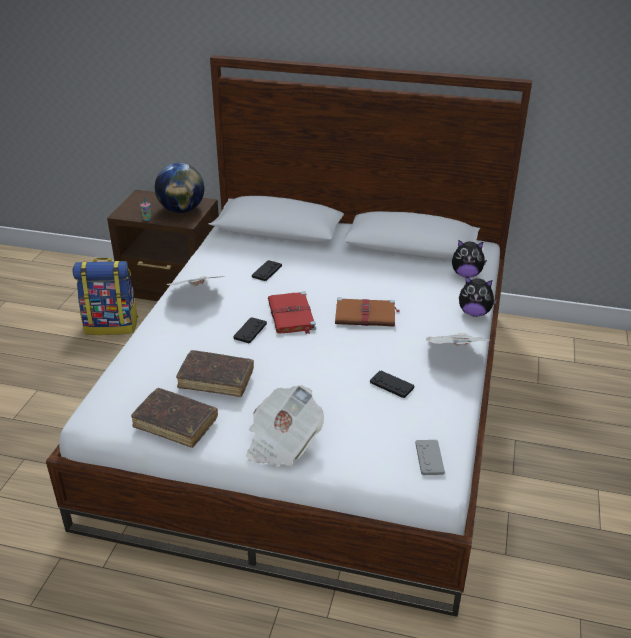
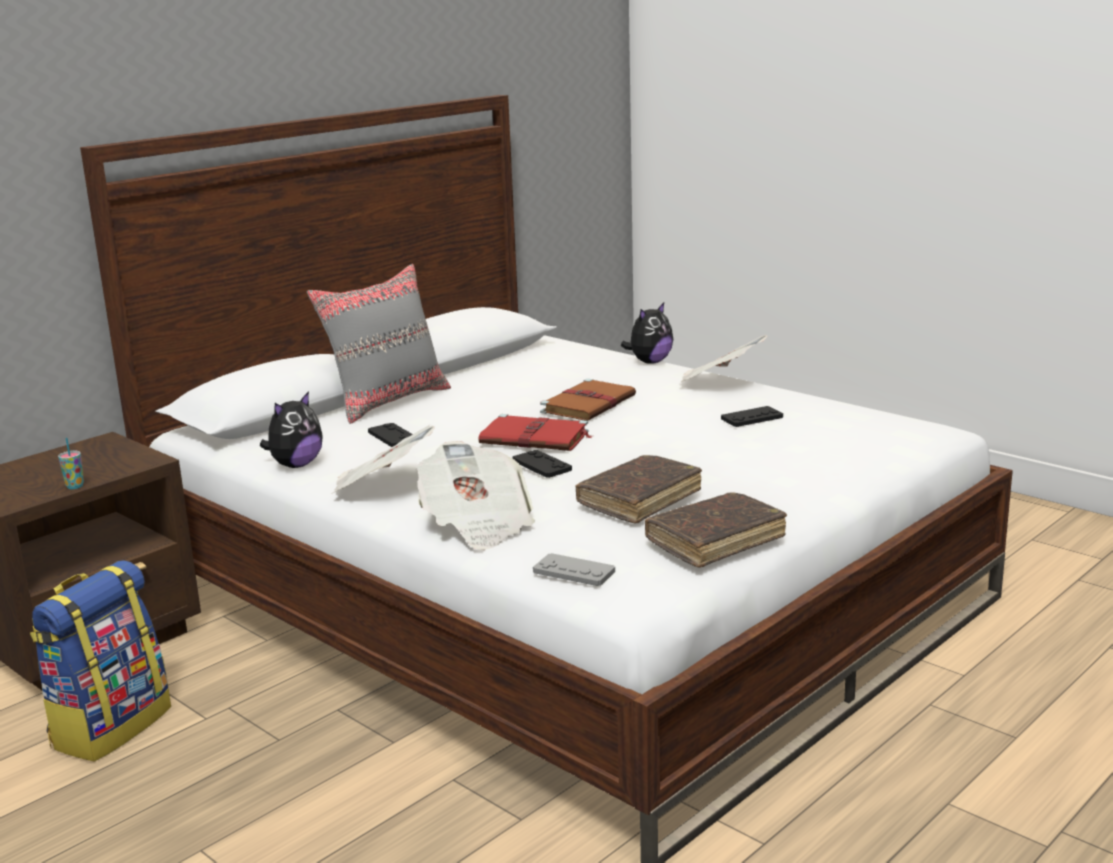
camera: 60 degrees left, 15 degrees down
(182, 210) = (98, 458): globe -> none
(282, 442) = (812, 489): newspaper -> newspaper (477, 525)
(319, 250) = (388, 401): none -> grey pillow
(429, 458) = (901, 427): grey game controller -> grey game controller (574, 571)
(466, 274) = (567, 348): plush toy -> plush toy (296, 465)

